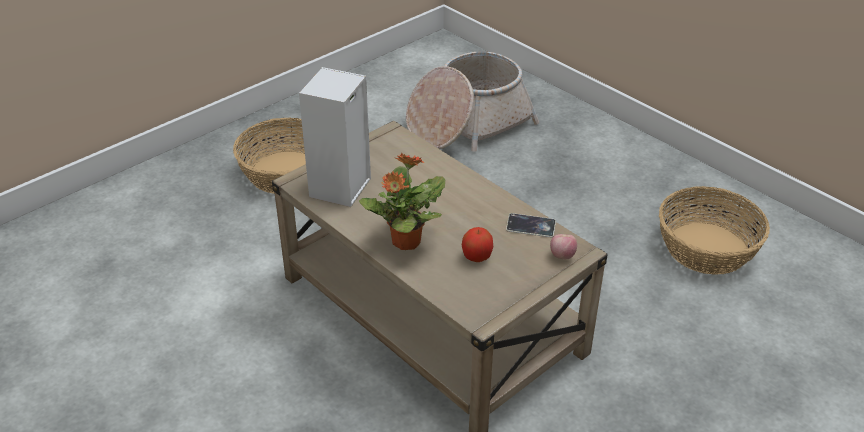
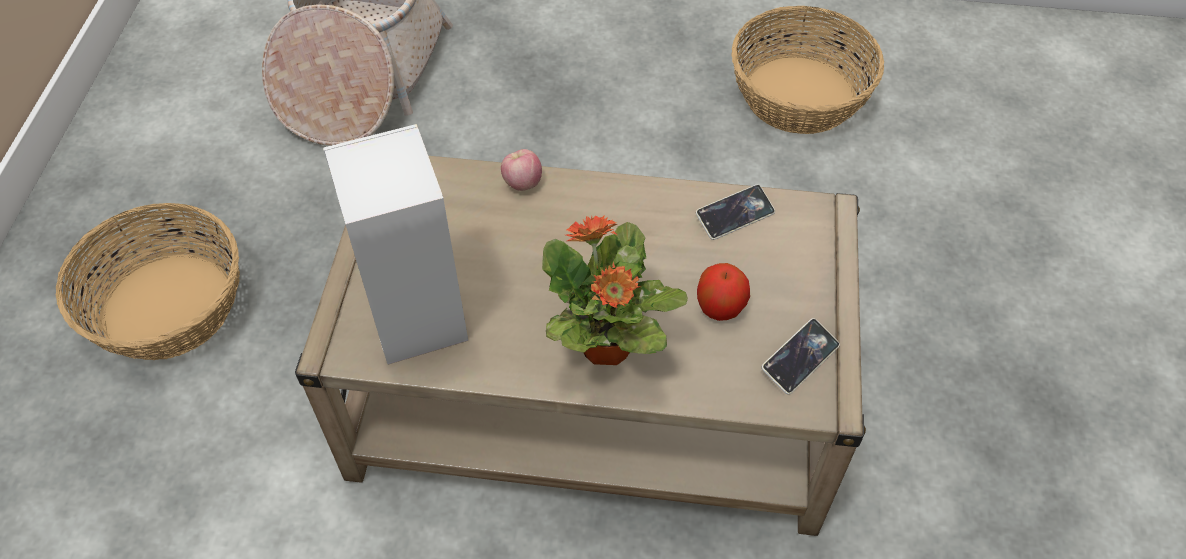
camera: 40 degrees left, 15 degrees up
(489, 296) = (800, 359): none -> phone
(562, 255) = (815, 234): apple -> apple (522, 183)

